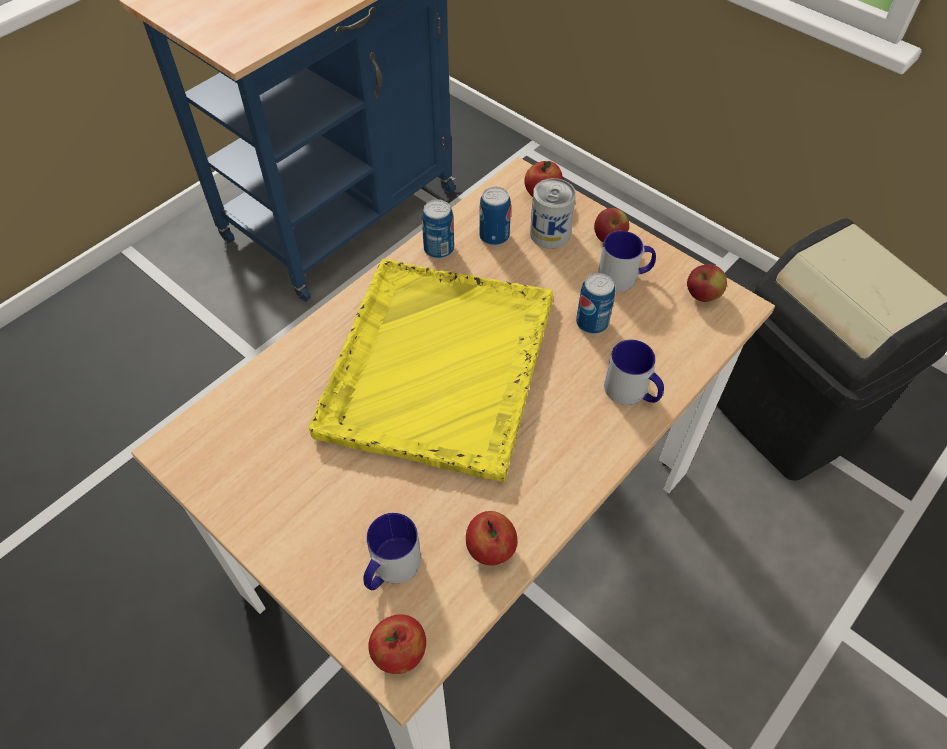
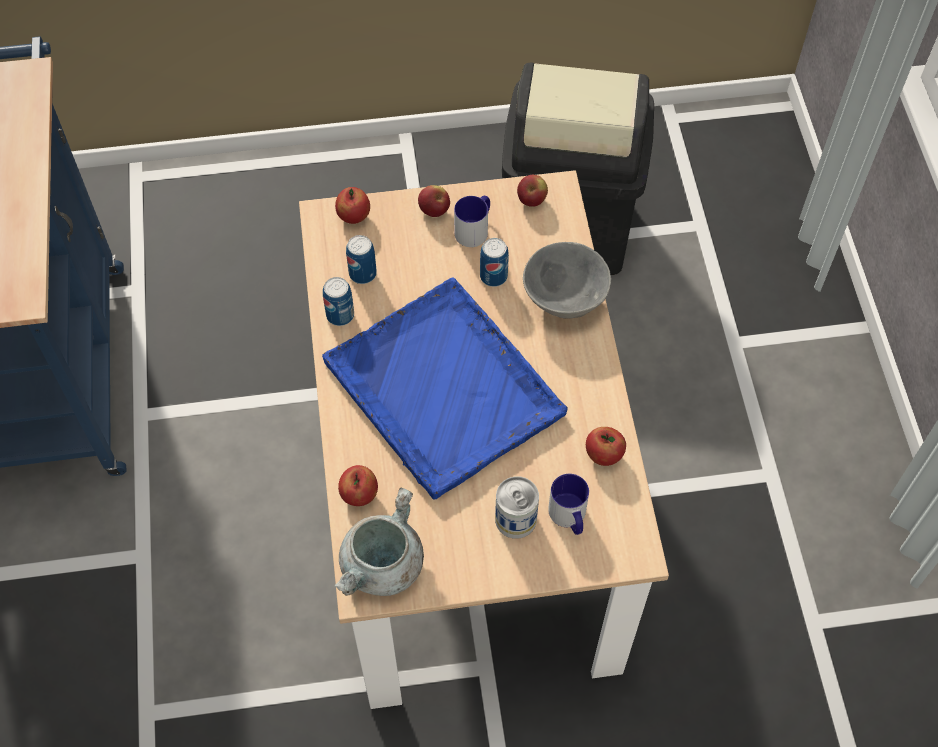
camera: 50 degrees left, 5 degrees up
(209, 447) = (382, 567): none -> grey cooking pot
(399, 652) = (627, 548): apple -> apple (359, 495)
(437, 368) = (445, 390): yellow tray -> blue tray
(550, 233) = (394, 240): can -> can (515, 519)
(632, 392) = (566, 298): mug -> grey bowl

